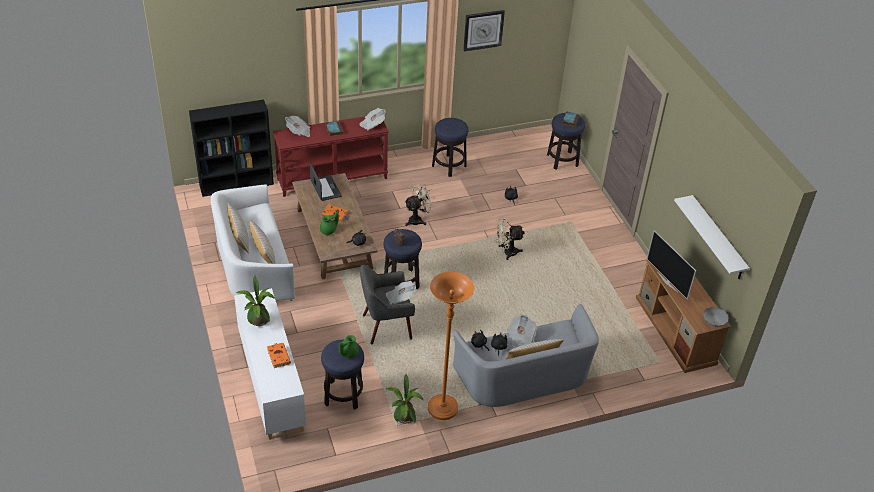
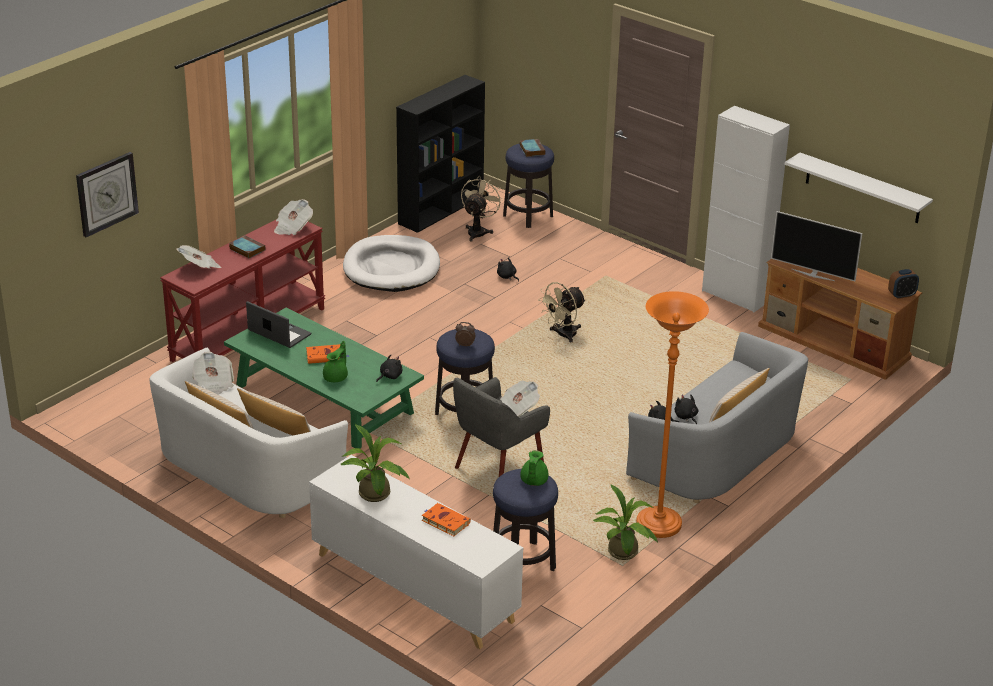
camera: 30 degrees left, 10 degrees down
(237, 184) = (117, 386): black bookcase -> black bookcase (441, 209)
(333, 238) = (323, 399): brown coffee table -> green coffee table
(418, 220) = (414, 340): beige fan -> beige fan (478, 231)
(449, 166) = (391, 268): stool -> white dog bed
(483, 30) = (387, 52): wall clock -> wall clock (106, 193)
(520, 338) = (701, 397): newspaper -> newspaper (214, 384)
(641, 269) = (735, 296): none -> white cabinet
(714, 322) = (901, 295): grey bowl -> alarm clock

